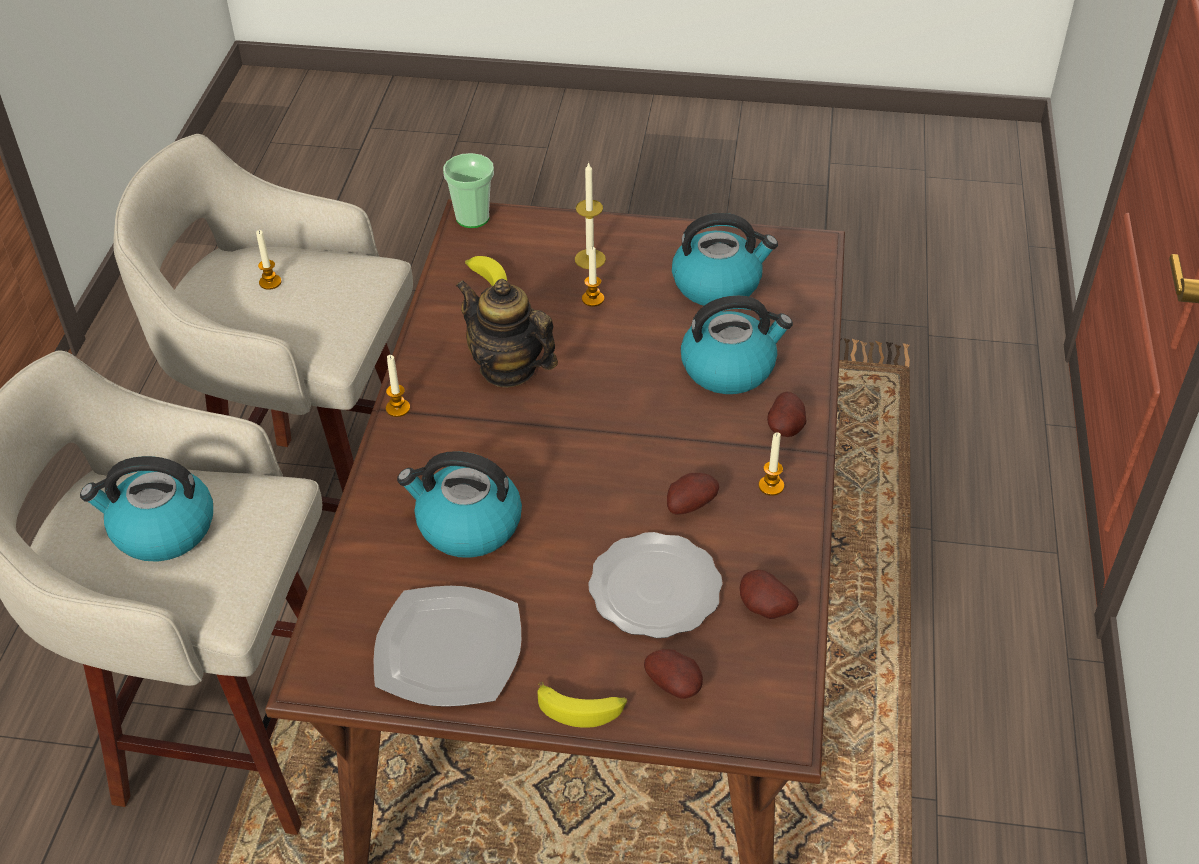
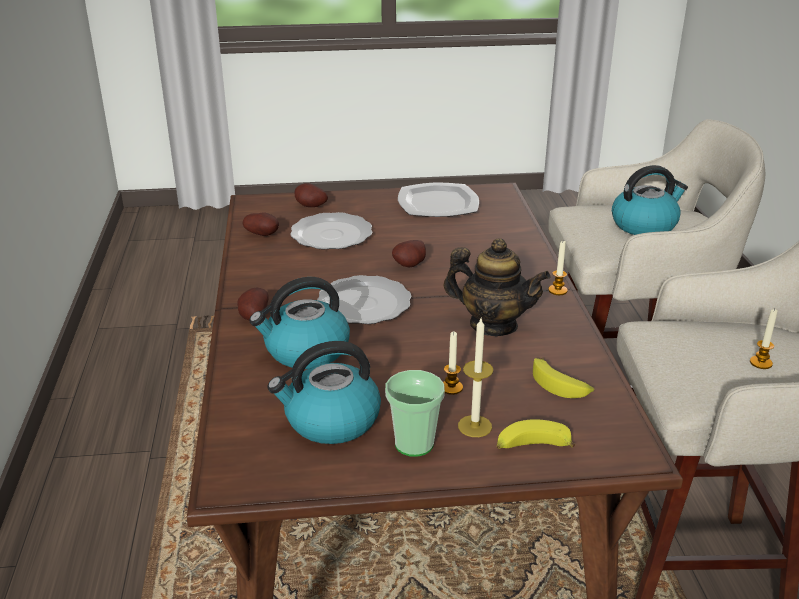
camera: 165 degrees right, 15 degrees down
(467, 525) = (461, 244): kettle -> none
(472, 218) = (631, 452): cup -> cup (414, 444)
(582, 708) = (357, 196): banana -> banana (531, 447)
(645, 427) = (365, 304): none -> plate
(689, 505) = (320, 269): potato -> potato (411, 265)
(771, 486) = (263, 285): candle -> none

